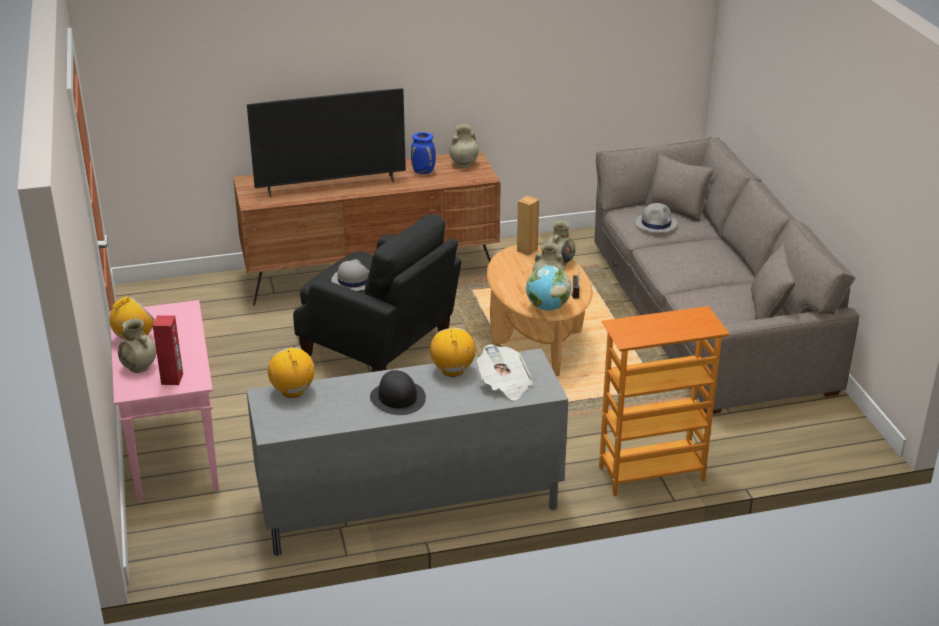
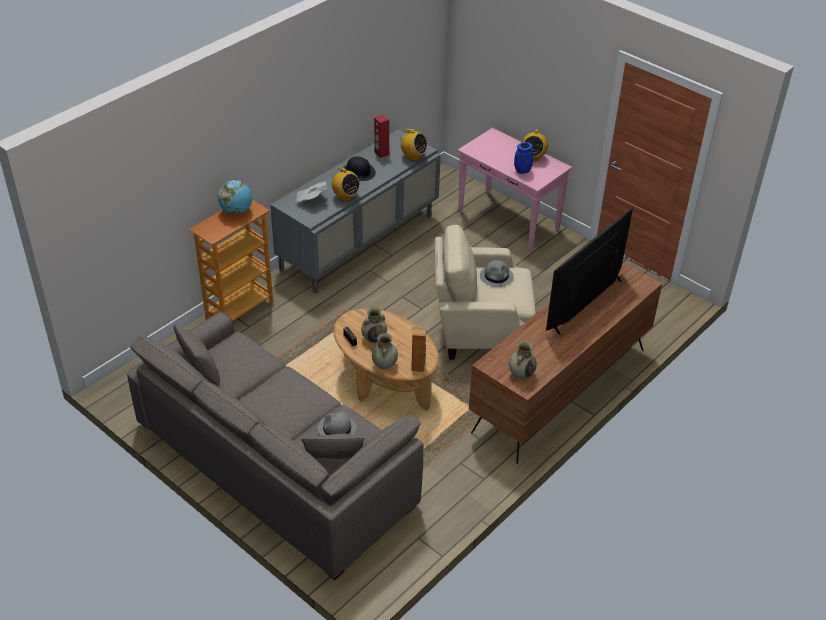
camera: 145 degrees right, 10 degrees up
(140, 367) = (507, 145): beige vase -> none
(172, 379) = (482, 146): red speaker -> red speaker (381, 153)
(380, 345) = (480, 329): black armchair -> beige armchair
(424, 171) = (540, 350): blue vase -> blue vase (522, 171)
(547, 307) = (358, 318): globe -> globe (236, 211)

